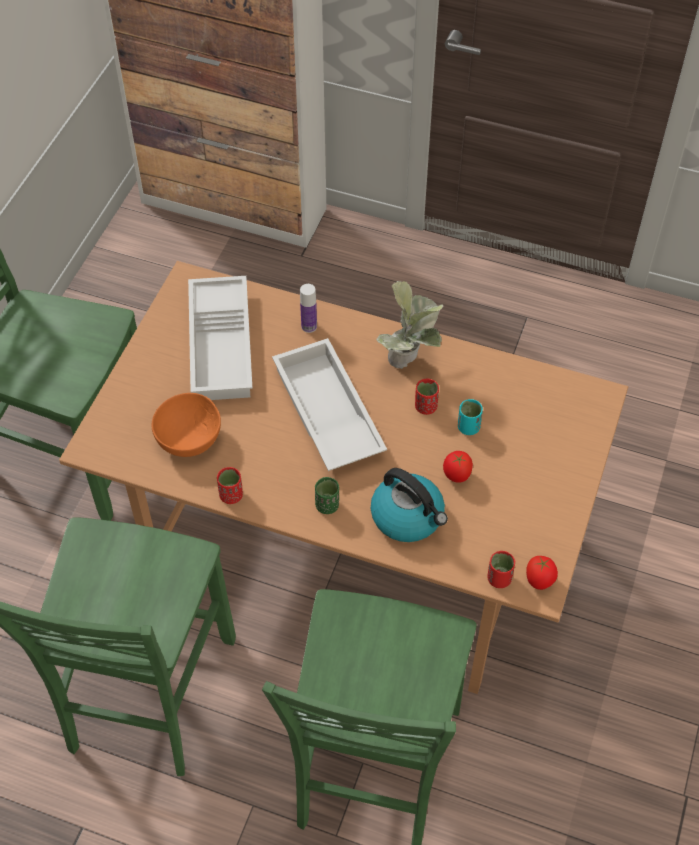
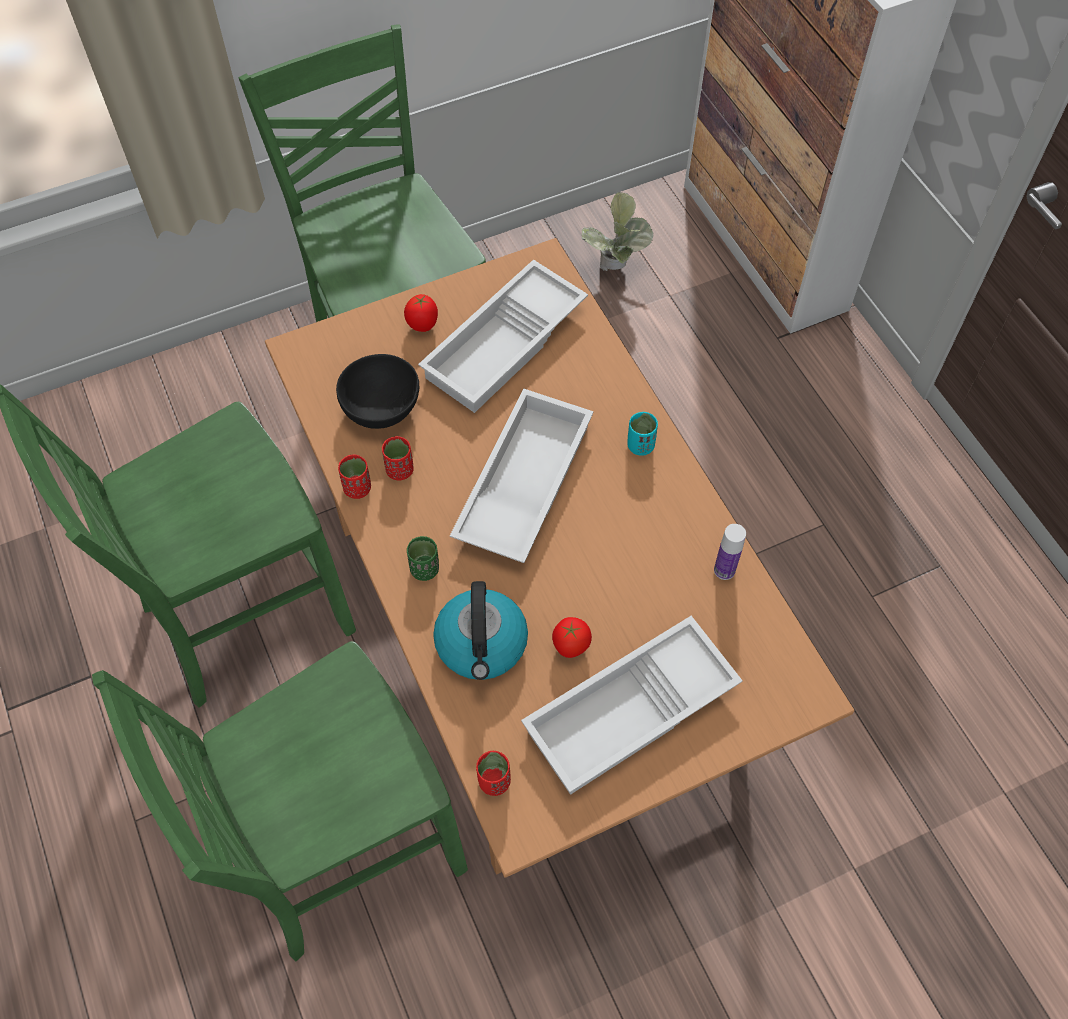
camera: 45 degrees right, 5 degrees up
(191, 438) = (383, 409): orange bowl -> black bowl
(309, 326) = (601, 389): bottle -> bottle (724, 570)
(409, 361) = (656, 497): potted plant -> potted plant (615, 270)
(425, 407) = (620, 554): red cup -> red cup (400, 470)
(468, 427) = (637, 609): turquoise cup -> turquoise cup (640, 445)
(527, 482) = (630, 714): none -> white tray
(539, 581) = (528, 820): tomato -> tomato (423, 325)

